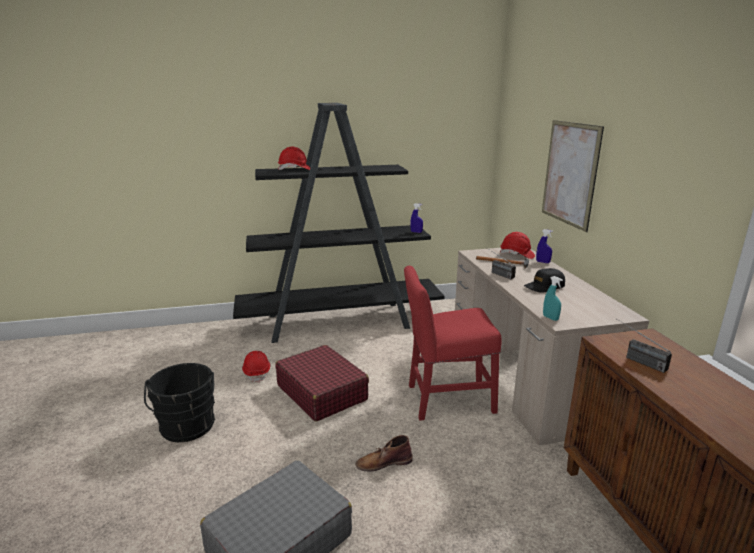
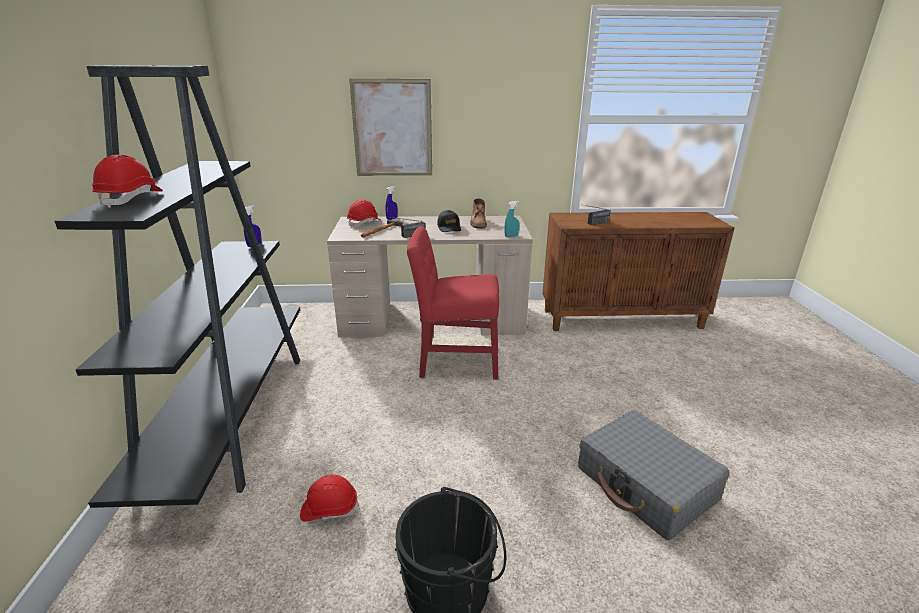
camera: 80 degrees left, 5 degrees up
(321, 392) = (410, 443): red suitcase -> none
(383, 462) = (540, 411): brown boot -> brown boot (478, 223)
(445, 400) = (454, 362): red chair -> red chair turned 90 degrees clockwise

